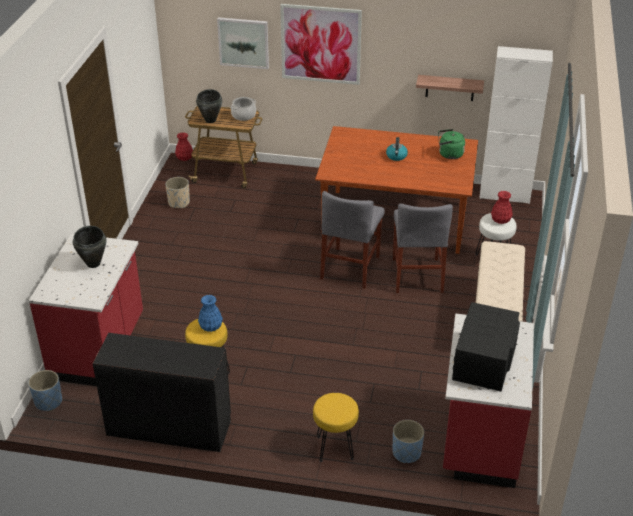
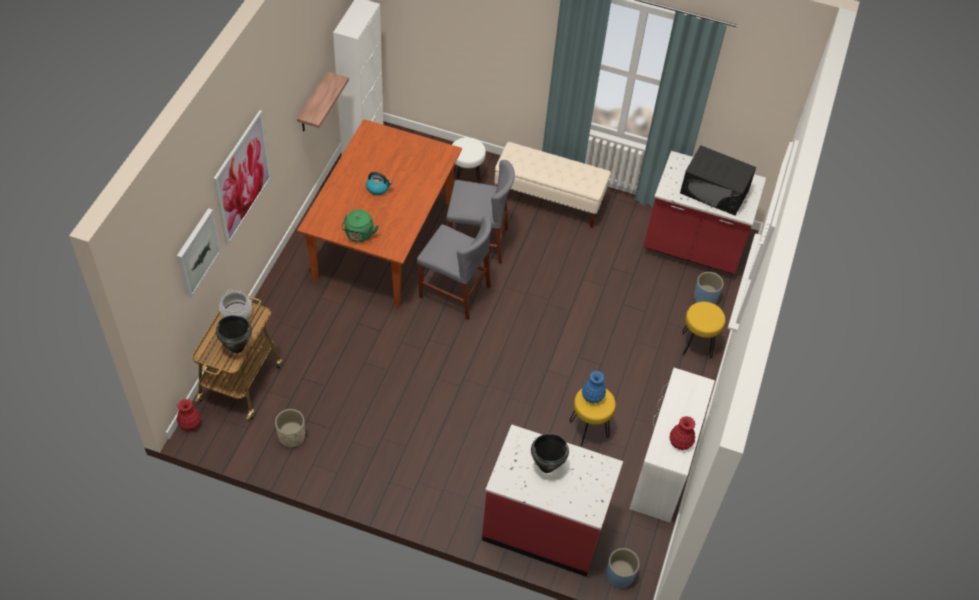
camera: 85 degrees left, 15 degrees up
(169, 426) = (662, 468): black desk -> white desk
(449, 154) = (386, 147): green kettle -> green kettle (359, 235)
(500, 220) = (466, 146): red vase -> red vase (680, 442)

